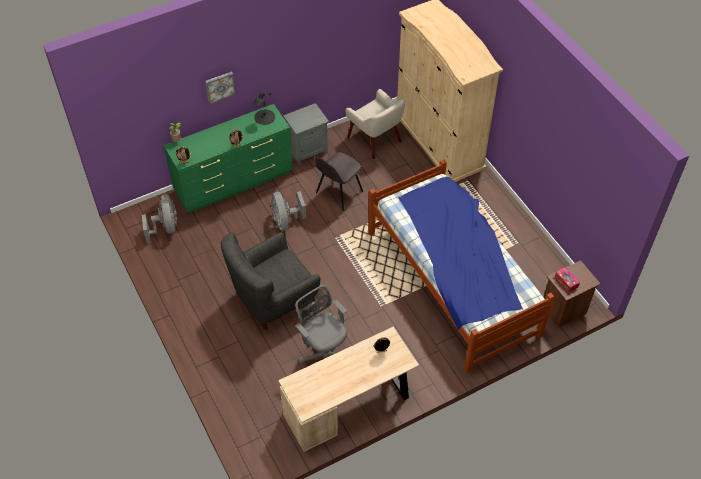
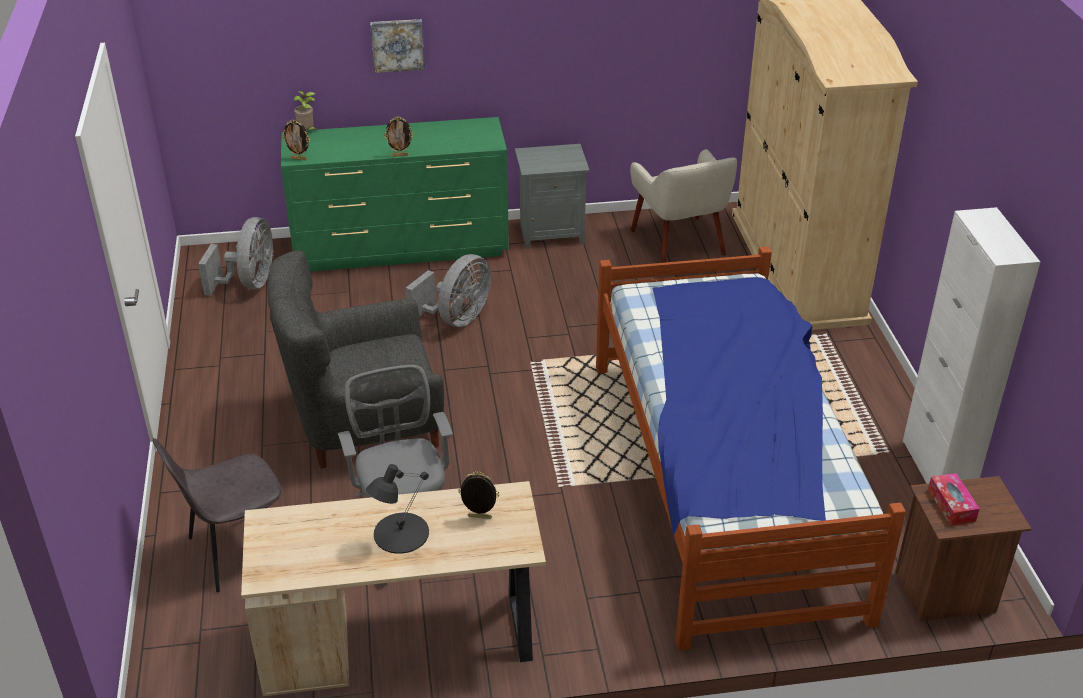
camera: 20 degrees right, 15 degrees down
(264, 117) = (471, 129): black table lamp -> black table lamp (400, 533)
(286, 221) = (456, 318): grey fan -> grey fan turned 150 degrees counterclockwise
(338, 193) = (572, 301): grey chair -> grey chair (235, 551)
(541, 245) = (937, 468): none -> white cabinet

